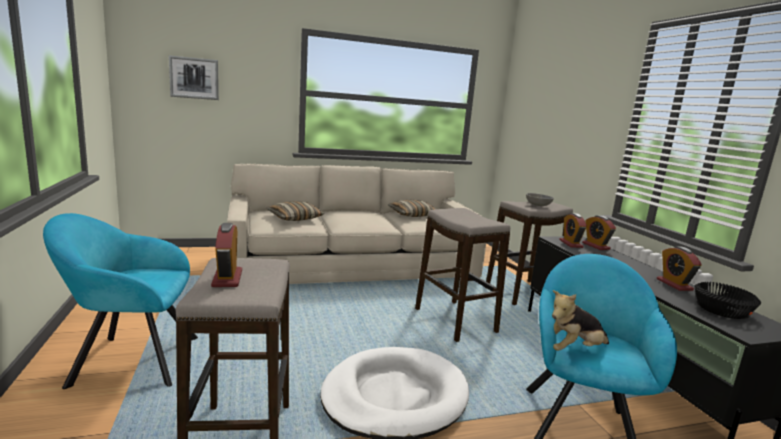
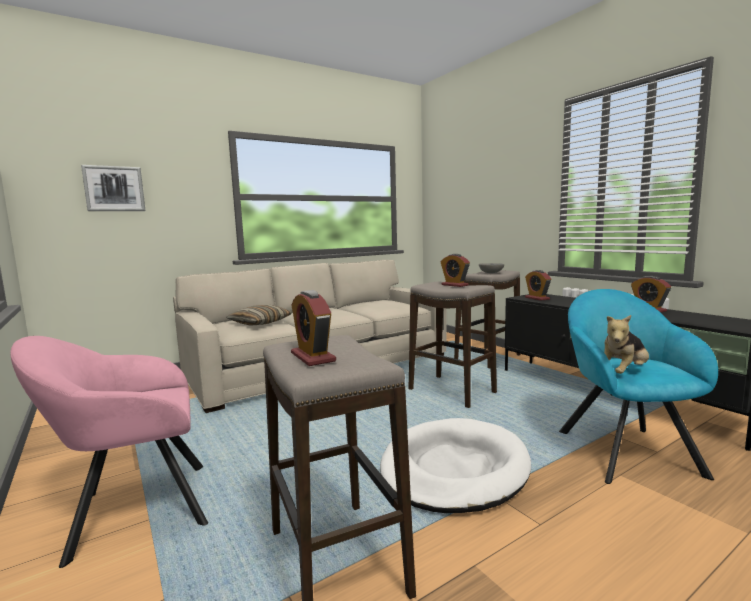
camera: 15 degrees left, 5 degrees down
(130, 360) = (133, 510): turquoise armchair -> pink armchair
(412, 215) = (369, 304): pillow -> none
(595, 246) = (557, 297): alarm clock -> alarm clock (454, 285)
(722, 310) = (704, 319): black bowl -> none

